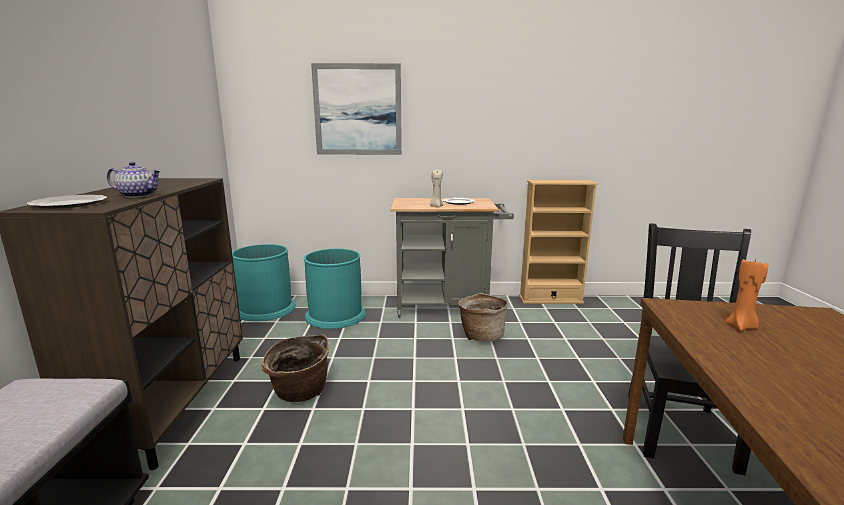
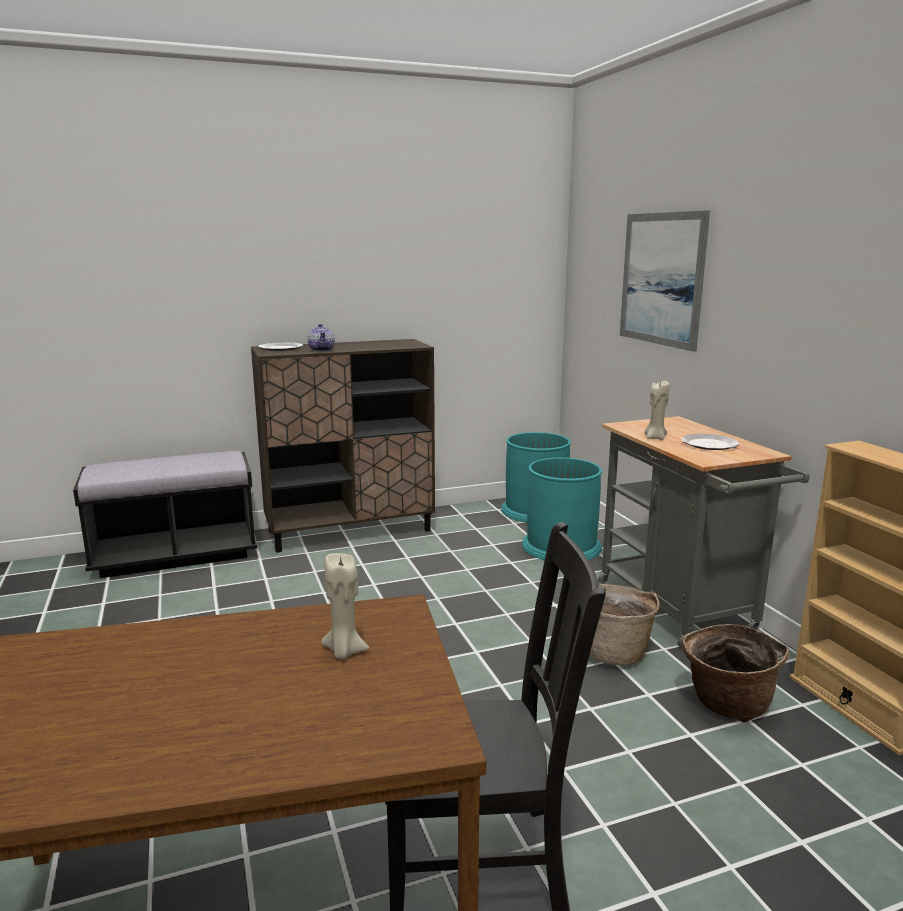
camera: 70 degrees right, 0 degrees up
(299, 393) = (393, 572): basket -> basket (726, 704)
(741, 327) = (344, 651): orange candle -> beige candle

